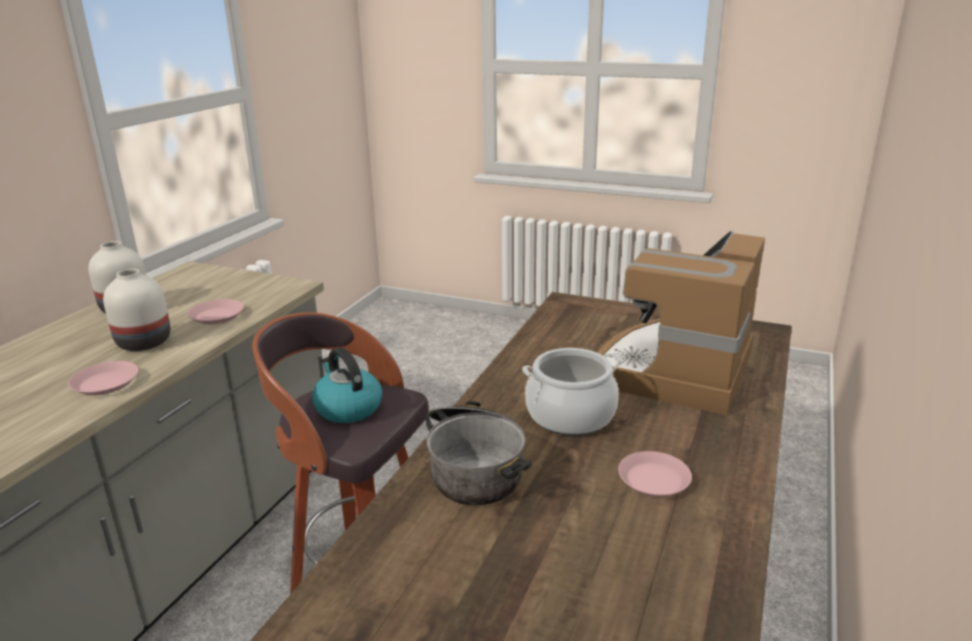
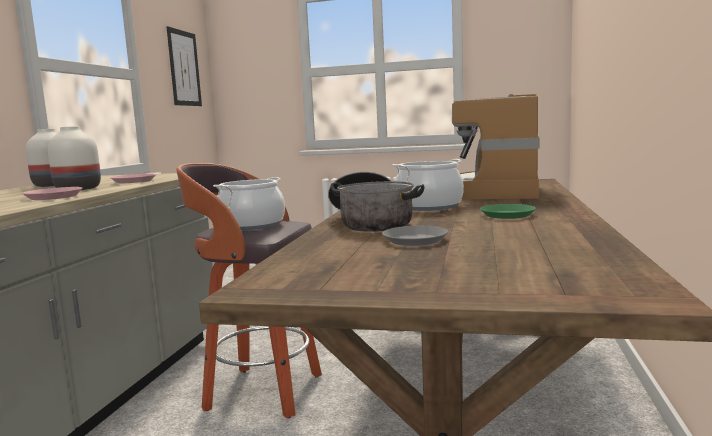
camera: 10 degrees left, 15 degrees down
(319, 59) = (184, 68): none -> picture
(347, 408) = (252, 225): kettle -> cooking pot
(498, 554) = (414, 240): none -> grey plate
(653, 479) = (507, 215): pink plate -> green plate

